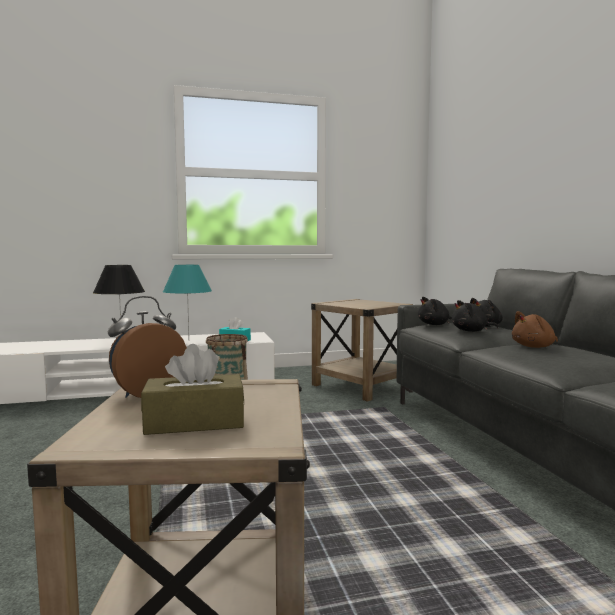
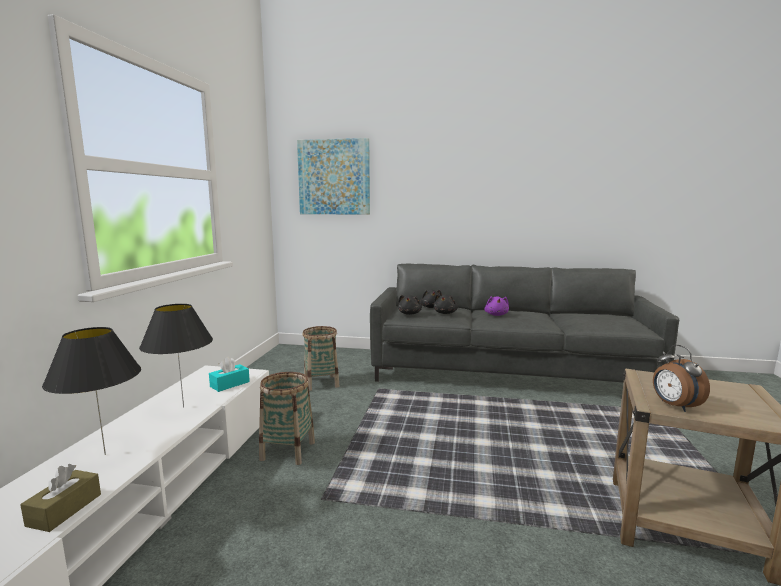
camera: 65 degrees left, 5 degrees up
(188, 340) = (183, 407): turquoise table lamp -> black table lamp
(195, 422) = (727, 398): brown tissue box -> brown tissue box (64, 510)
(361, 387) = (321, 383): beige side table -> basket
(466, 164) = (334, 177): none -> picture
(534, 347) = (496, 315): brown plush toy -> purple plush toy

